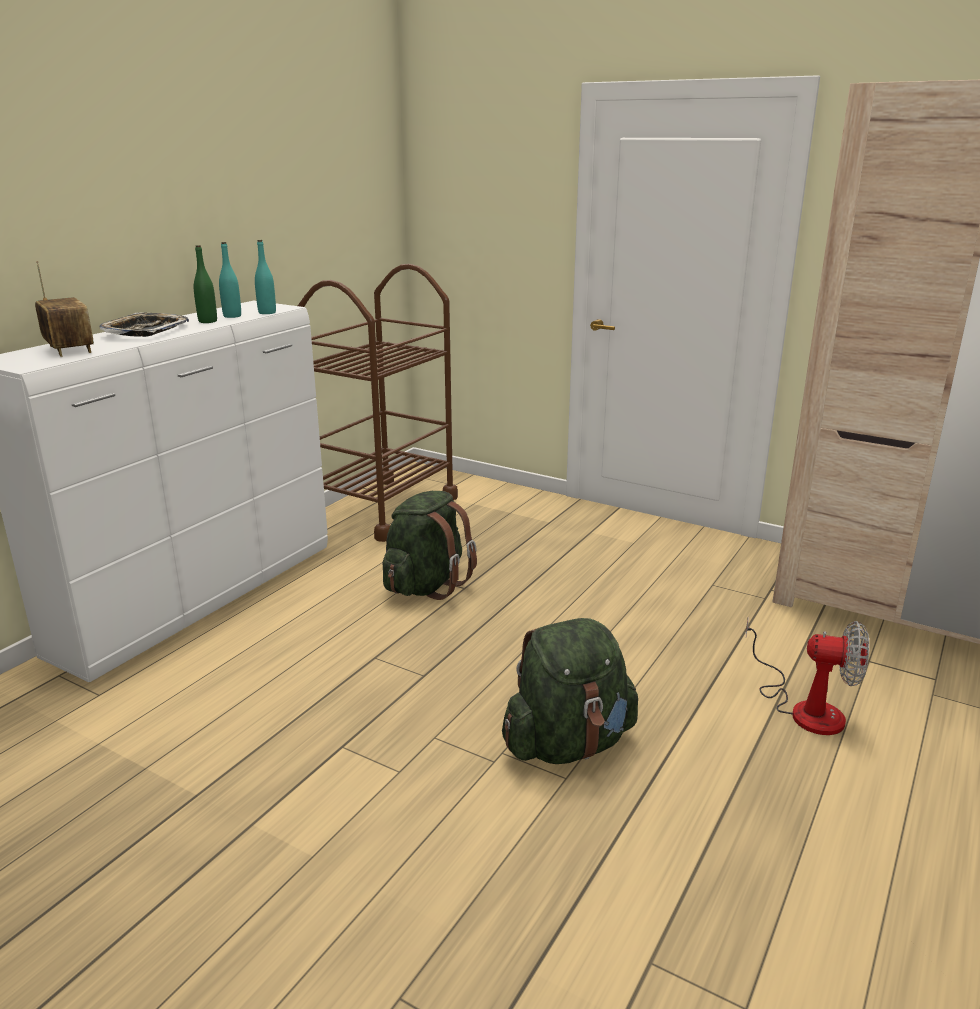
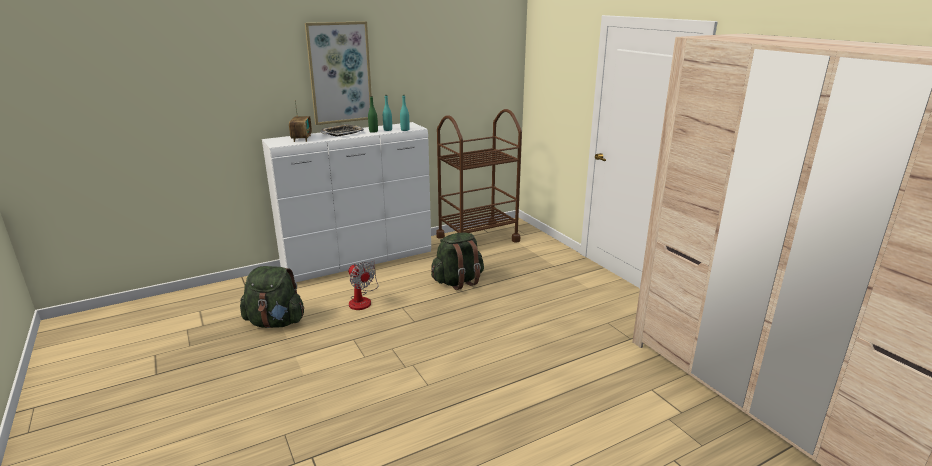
camera: 30 degrees right, 0 degrees up
(112, 200) = (340, 73): none -> picture
(568, 744) = (444, 371): green backpack -> green backpack (275, 322)
(804, 707) = (582, 398): fan -> fan (362, 299)

